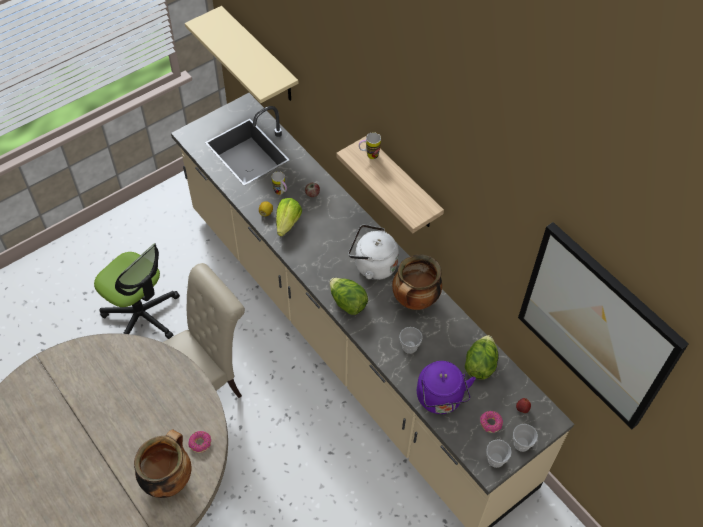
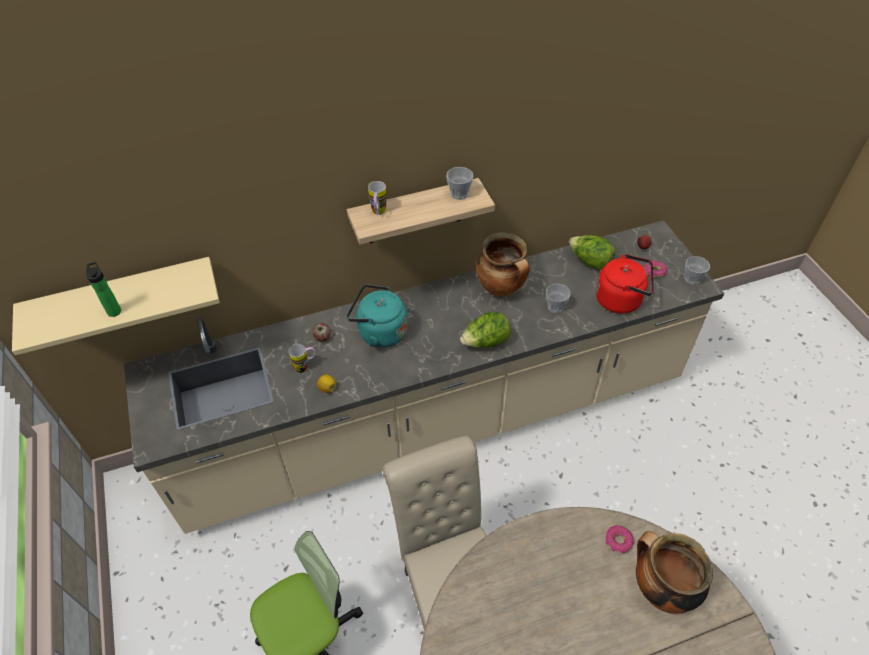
camera: 70 degrees left, 5 degrees down
(231, 53) = (114, 310): none -> bottle
(287, 223) = (354, 370): lettuce -> none
(331, 228) = (379, 332): none -> turquoise kettle
(372, 265) = (444, 310): white kettle -> none
(440, 399) = (621, 299): purple kettle -> red kettle
(521, 444) = (678, 257): cup -> cup (459, 194)
(596, 326) = (676, 100): picture -> none

